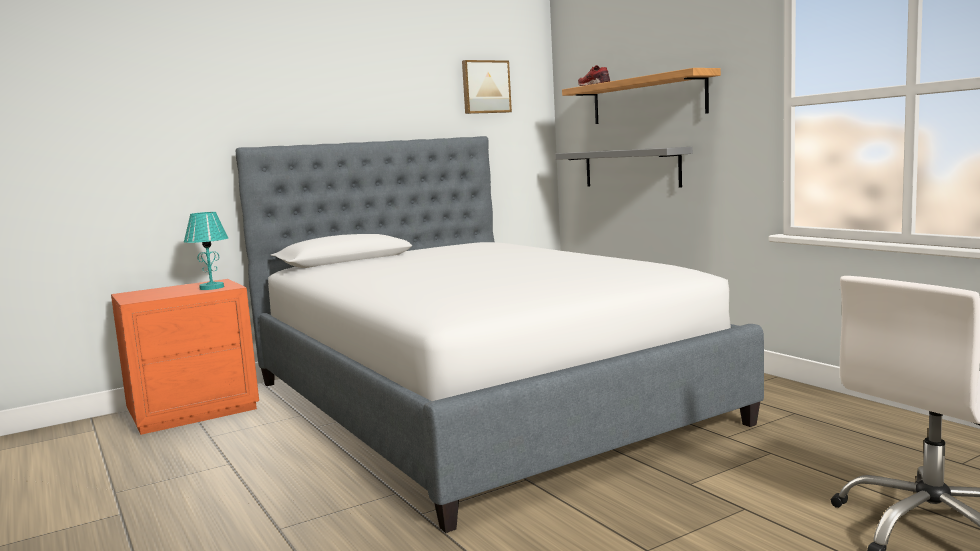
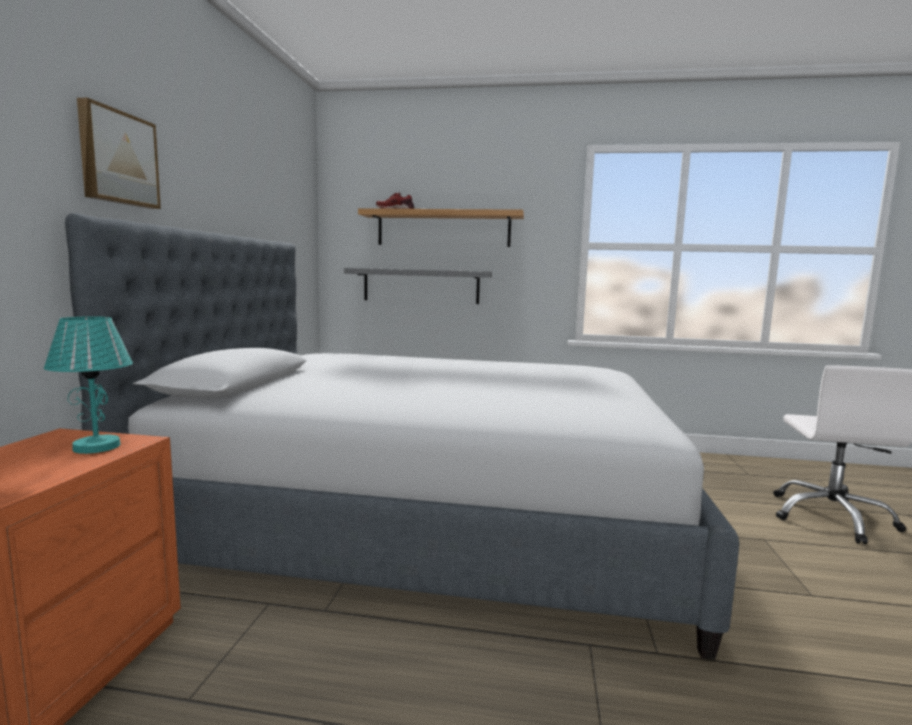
camera: 50 degrees left, 0 degrees up
(485, 87) = (283, 192): picture -> picture (117, 158)

